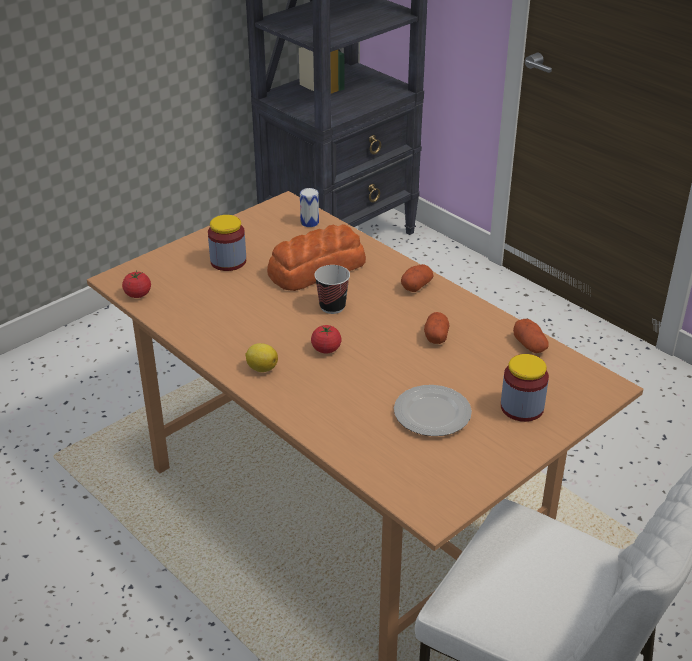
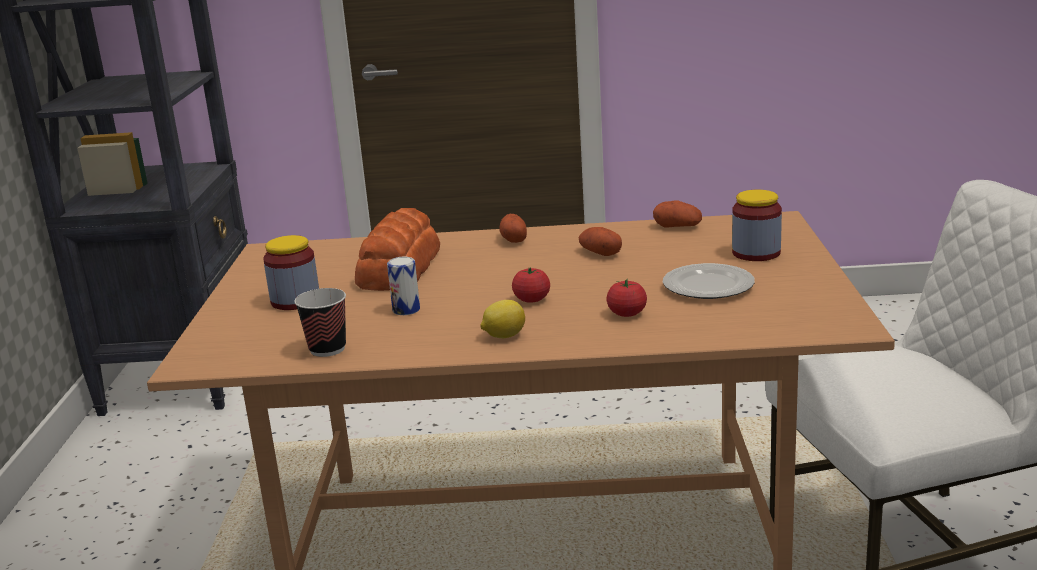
camera: 45 degrees left, 15 degrees down
(138, 294) = (244, 361): tomato -> tomato (627, 314)
(309, 222) = (320, 250): can -> can (406, 310)
(332, 307) = (472, 278): cup -> cup (327, 349)

